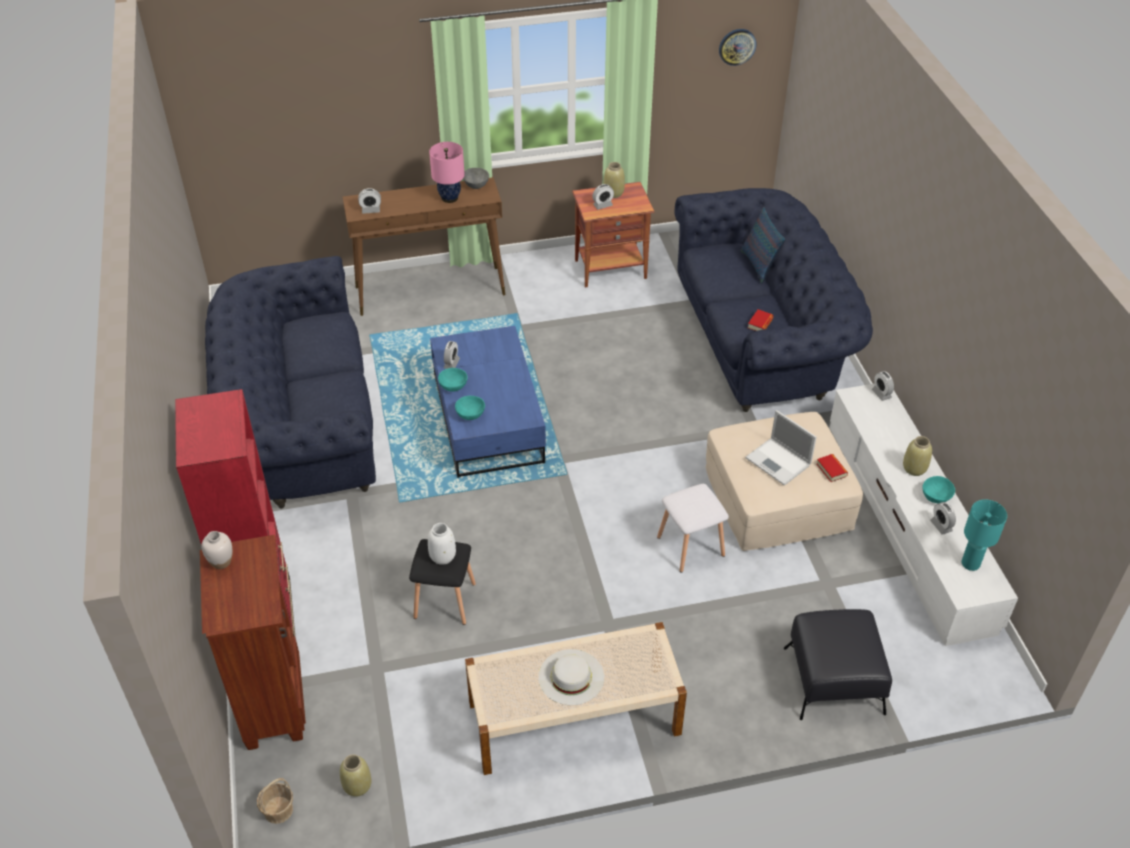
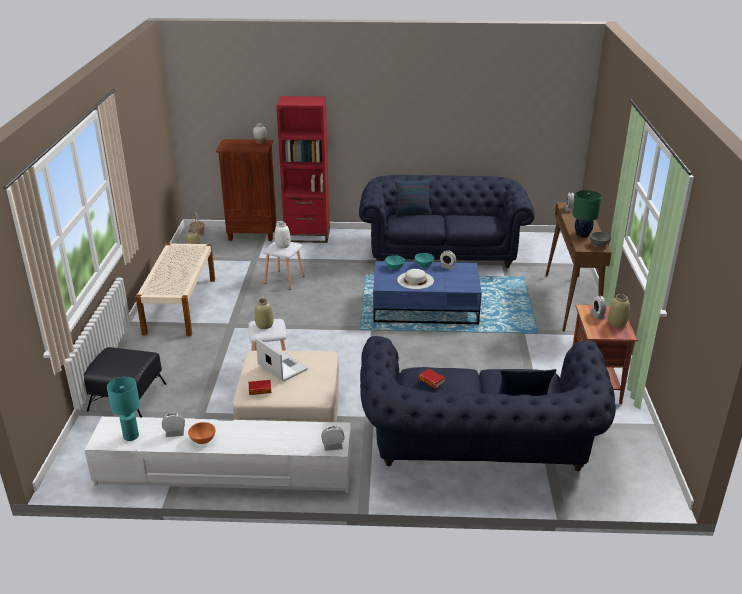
camera: 105 degrees right, 15 degrees down
(300, 410) = (412, 213): none -> blue pillow
(443, 601) = (284, 279): black stool -> white stool
(449, 198) = (582, 234): pink table lamp -> green table lamp
(571, 677) = (175, 267): white hat -> white hat (415, 280)
(737, 46) = (716, 281): wall clock -> none
(779, 462) = (281, 367): laptop -> laptop turned 75 degrees clockwise
(914, 468) = (238, 438): beige vase -> beige vase (264, 325)
(936, 497) = (203, 440): turquoise bowl -> orange bowl

